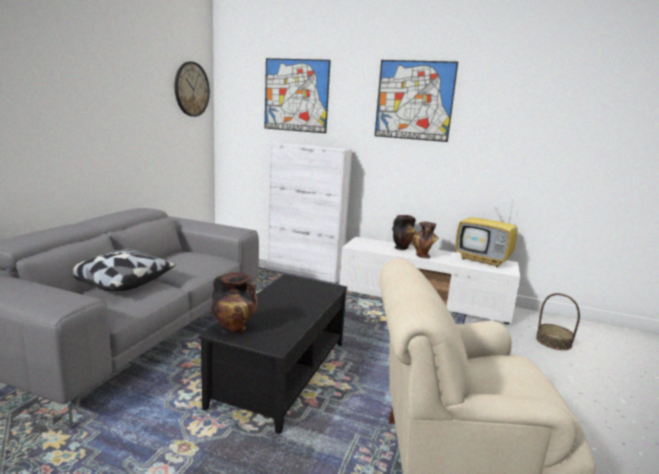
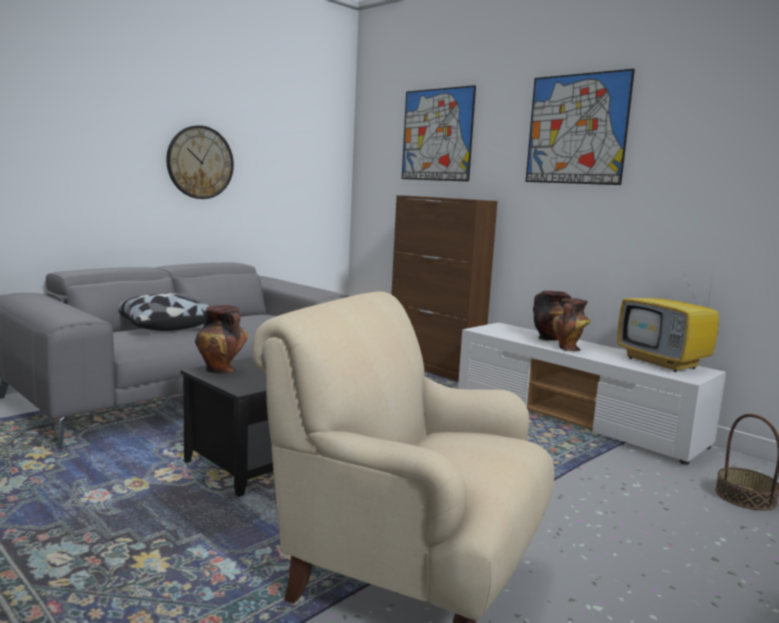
camera: 25 degrees right, 5 degrees down
(191, 89) = (319, 133): wall clock -> wall clock (200, 162)
(305, 272) = (434, 369): white cabinet -> brown cabinet

